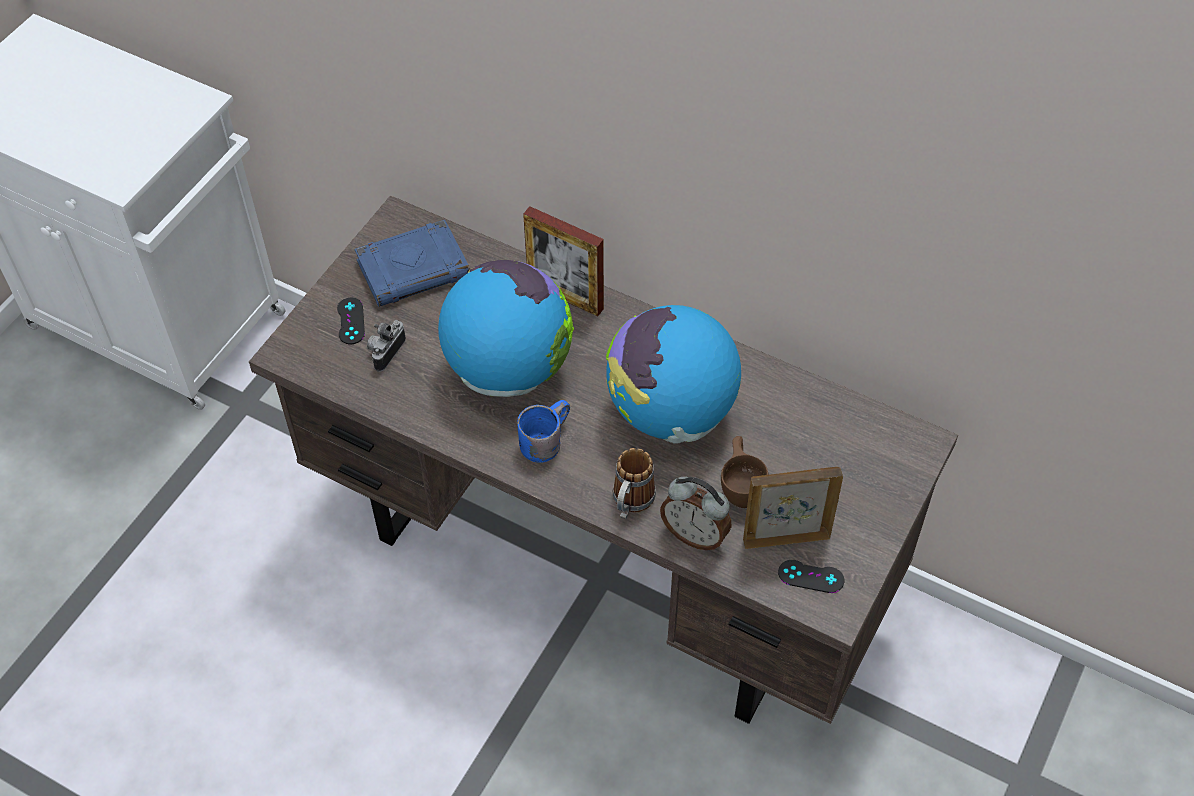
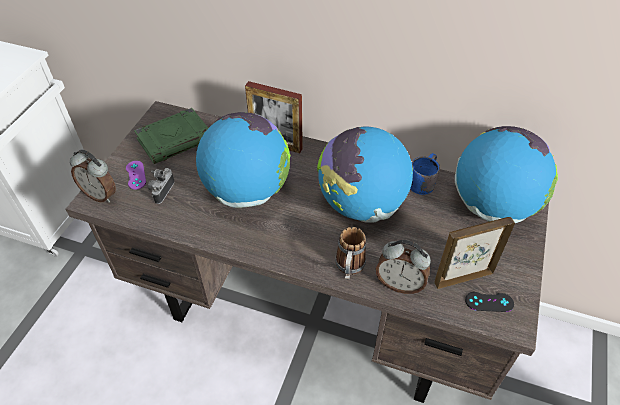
camera: 10 degrees left, 5 degrees down
(299, 346) = (101, 194): none -> alarm clock
(351, 321) = (136, 175): black game controller -> purple game controller
(414, 268) = (175, 139): blue book -> green book
(543, 439) = (279, 233): blue mug -> blue mug (421, 181)
(742, 485) = (422, 245): brown cup -> none
(865, 440) = (493, 206): none -> globe

